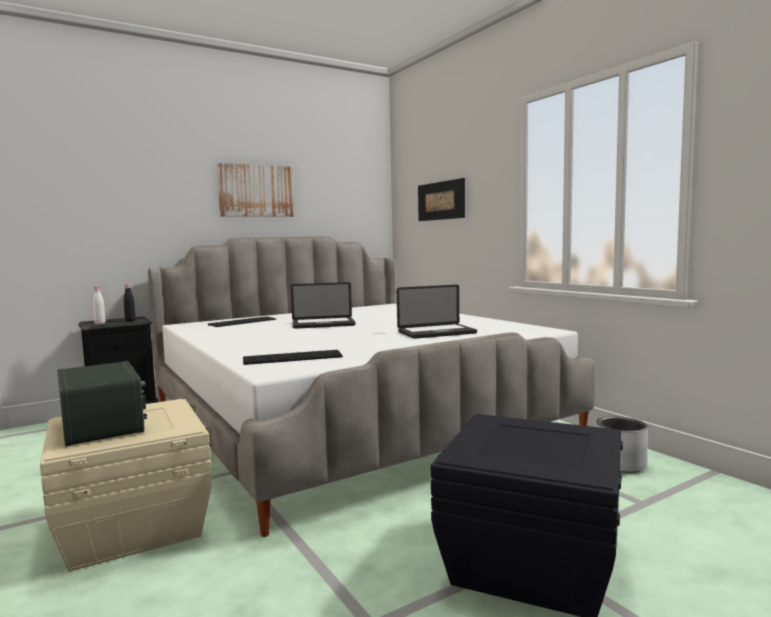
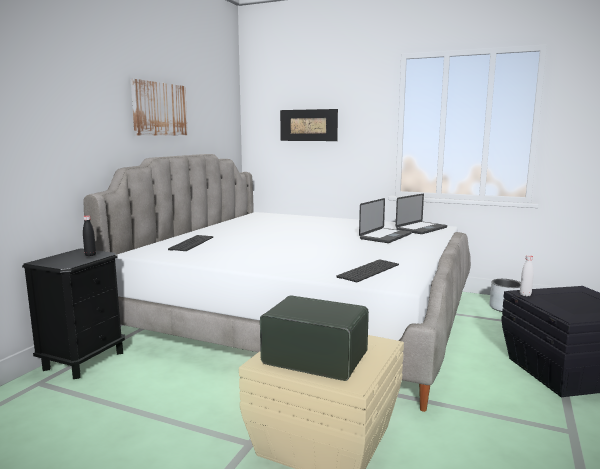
camera: 35 degrees left, 5 degrees up
(100, 323) = (68, 263): white bottle -> white bottle (525, 295)
(323, 324) = (276, 238): laptop -> laptop (421, 229)

